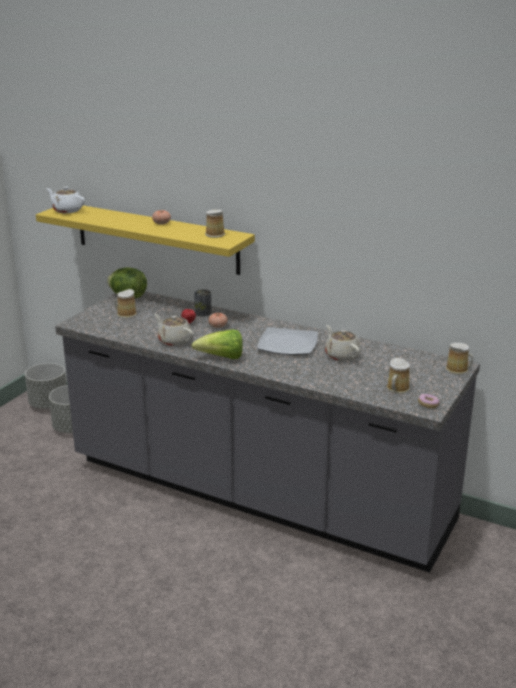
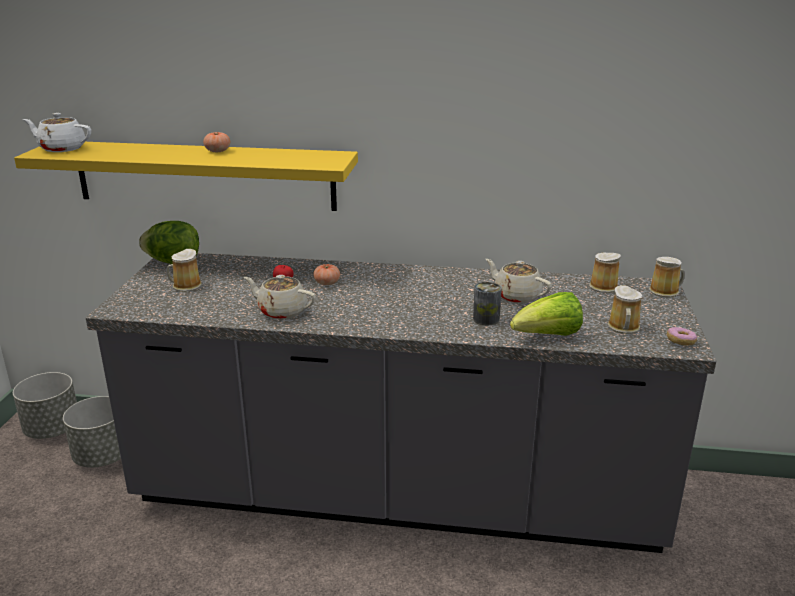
camera: 20 degrees left, 0 degrees up
(203, 313) = (293, 269): can -> can (486, 319)
(215, 234) = (306, 156): mug -> mug (602, 286)
(222, 358) = (366, 324): lettuce -> lettuce (547, 336)
(288, 344) = (438, 293): plate -> none

